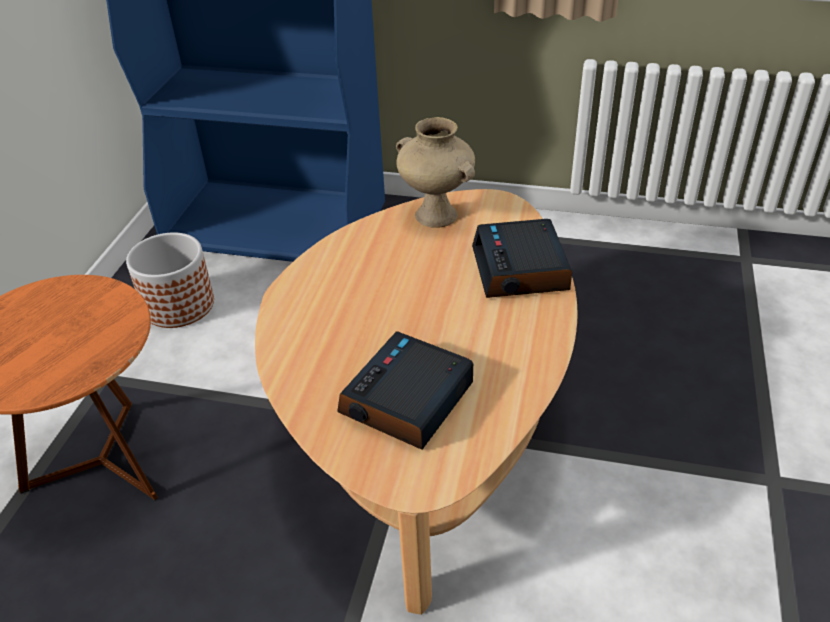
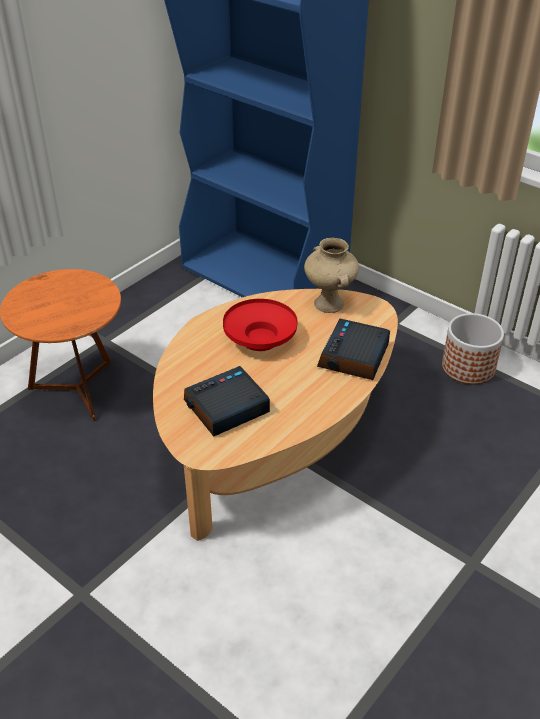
camera: 25 degrees right, 0 degrees up
(179, 305) = (171, 310): planter -> planter (468, 367)
(382, 288) = (260, 339): none -> red bowl

